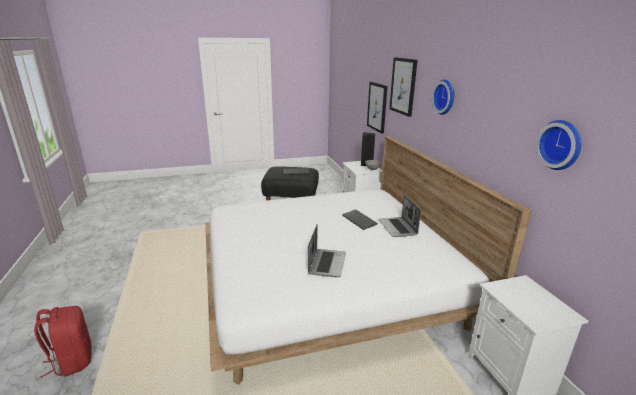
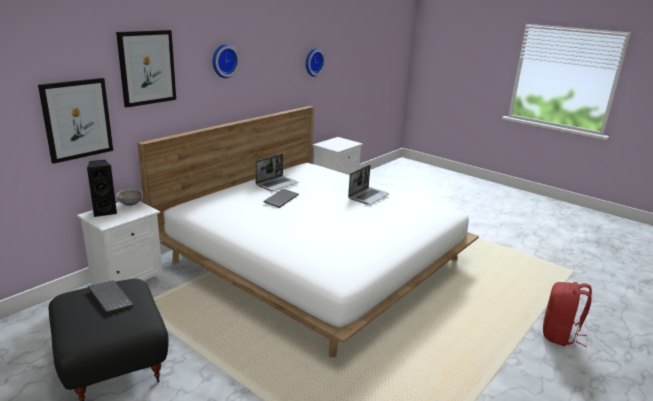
camera: 125 degrees left, 0 degrees up
(326, 263) = (368, 196): laptop -> laptop turned 150 degrees clockwise

